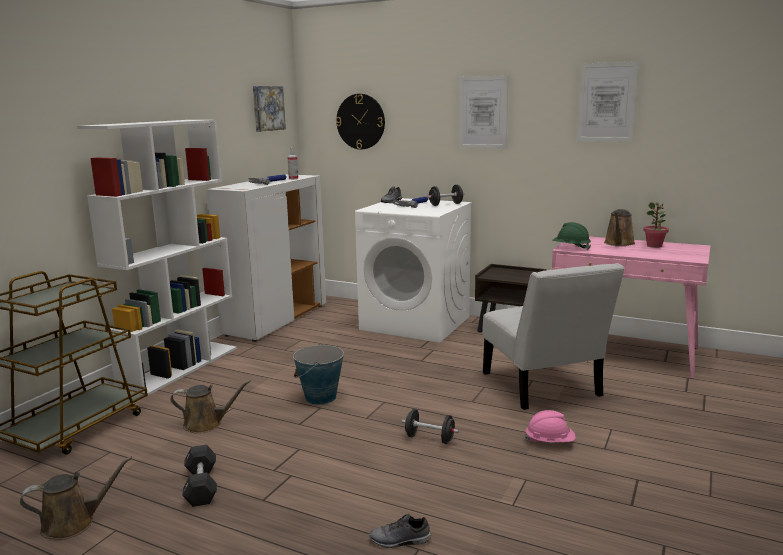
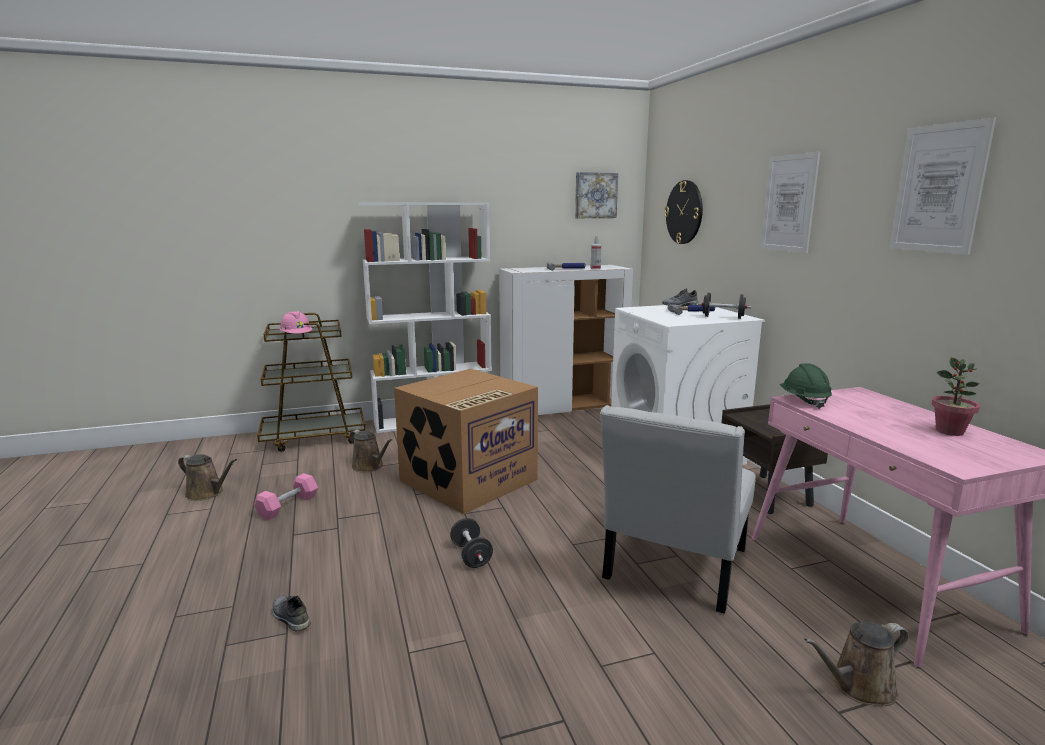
camera: 45 degrees right, 0 degrees up
(201, 486) = (288, 506): black dumbbell -> pink dumbbell
(320, 397) = (468, 481): bucket -> cardboard box
(550, 442) = (560, 622): pink hard hat -> pink hard hat (297, 336)
(618, 243) = (897, 414): brown watering can -> brown watering can (858, 686)

